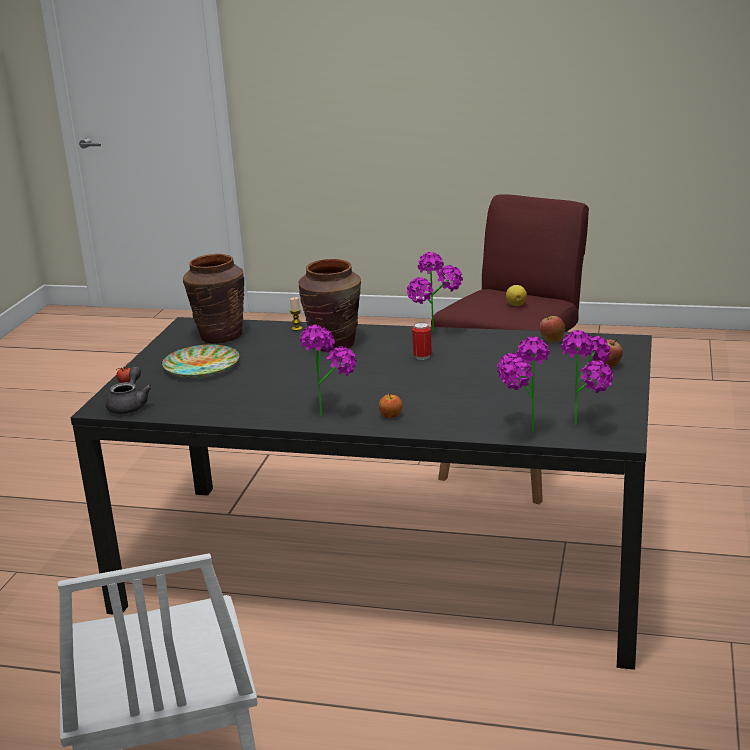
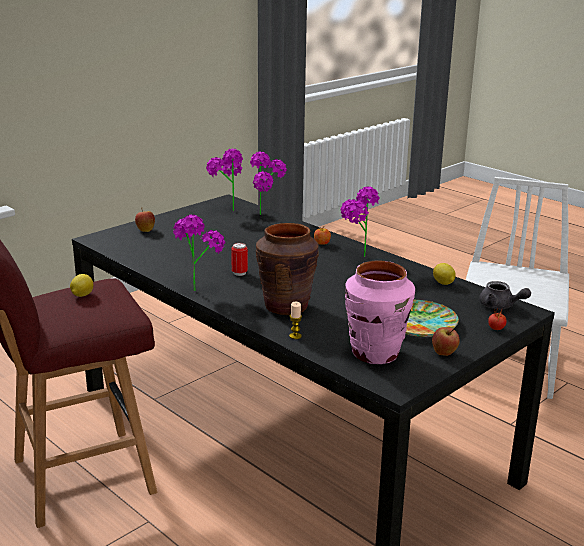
camera: 150 degrees left, 0 degrees up
(130, 405) = (500, 306): grey teapot -> grey teapot turned 90 degrees counterclockwise
(203, 411) = (443, 283): none -> lemon
(220, 336) = (375, 353): brown vase -> pink vase
(551, 340) = (135, 255): apple -> apple (444, 353)

